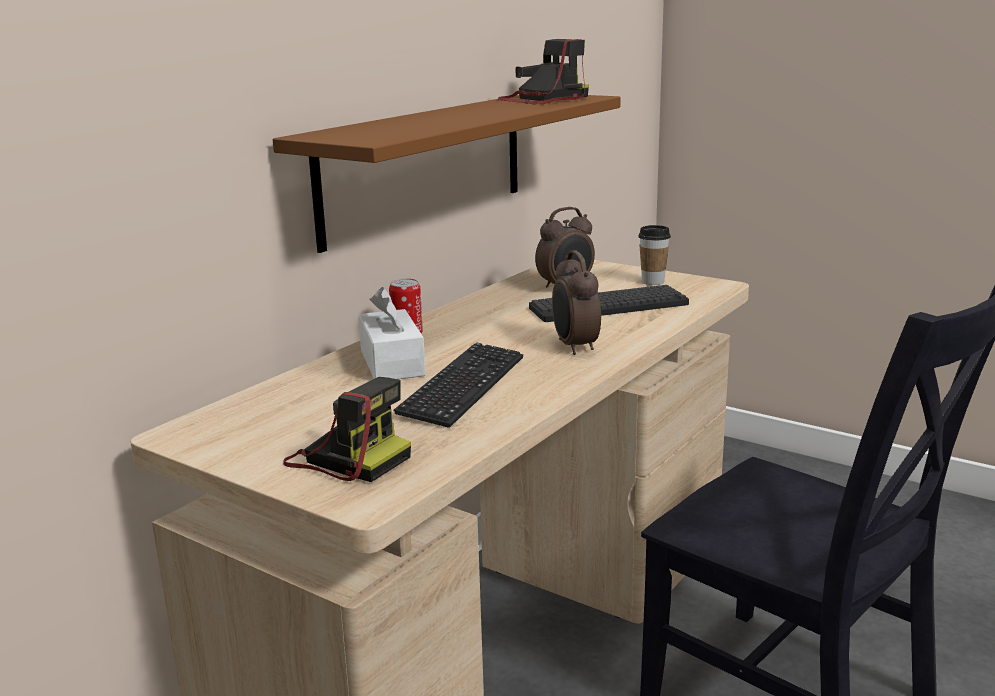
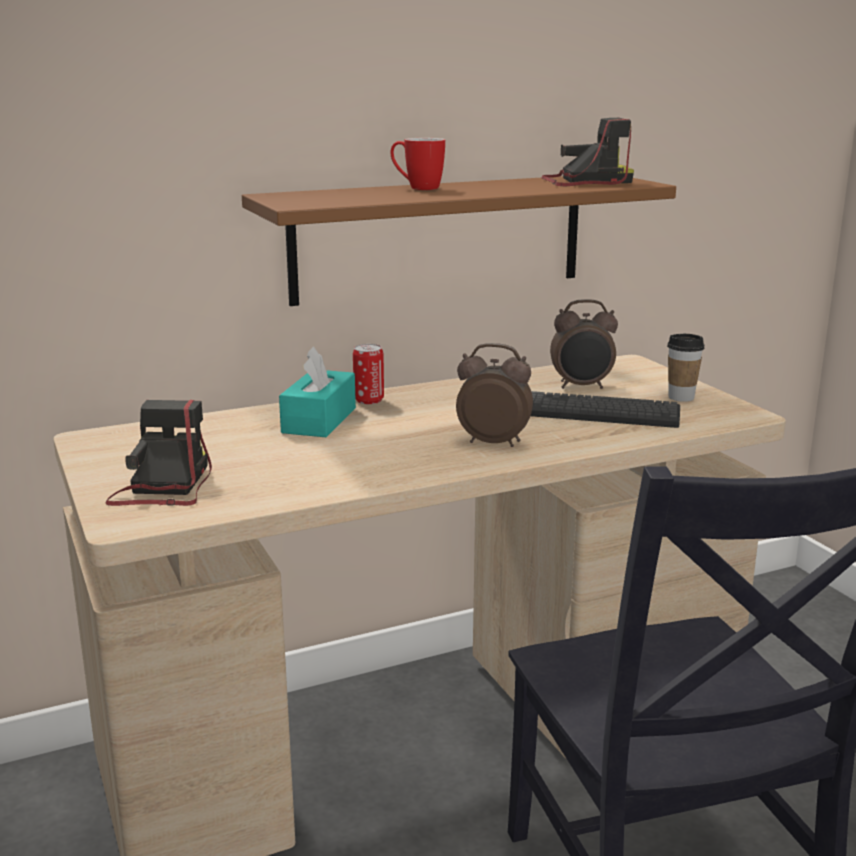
camera: 30 degrees right, 0 degrees up
(347, 457) = (165, 487): camera -> camera turned 150 degrees counterclockwise
(392, 363) = (319, 420): white tissue box -> turquoise tissue box
(423, 117) = (417, 188): none -> mug
(463, 387) = (340, 454): keyboard -> none
(574, 347) = (493, 442): alarm clock -> alarm clock turned 90 degrees clockwise

